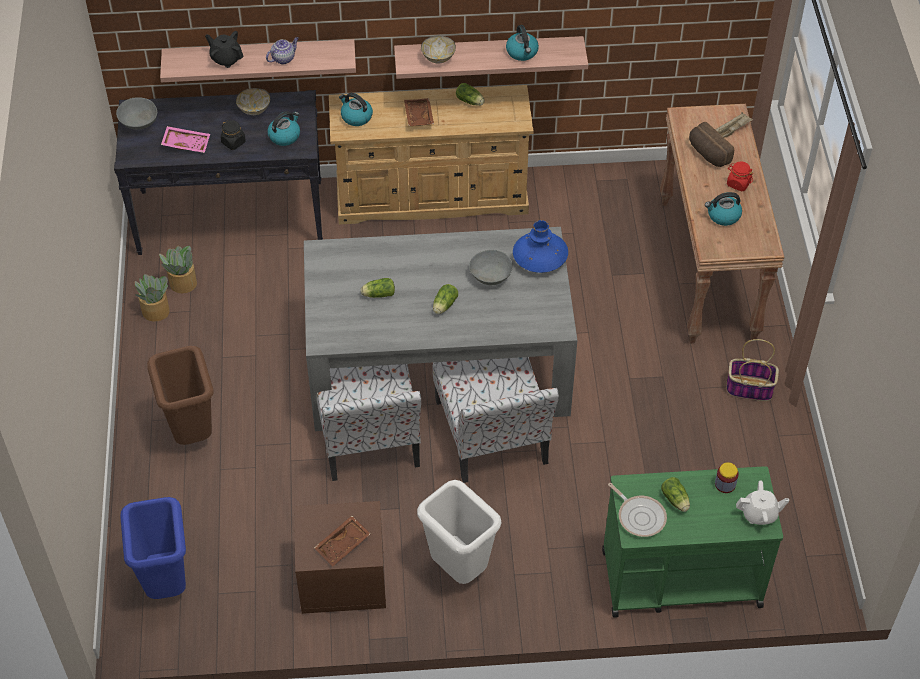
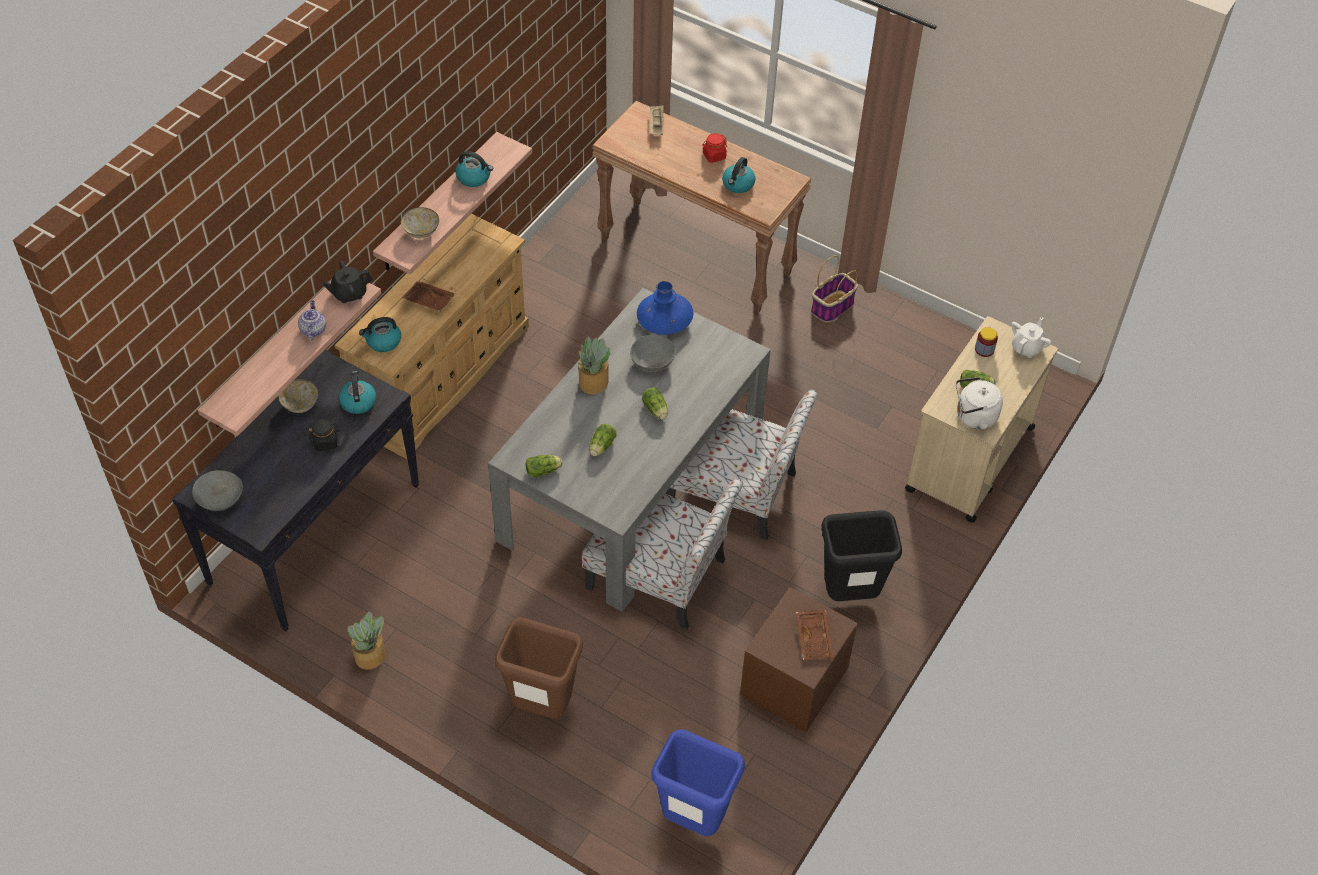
camera: 55 degrees left, 0 degrees up
(182, 283) = (357, 616): potted plant -> potted plant (593, 383)
(186, 143) = (289, 478): pink tray -> none
(226, 59) = (267, 370): black teapot -> black teapot (349, 293)
(459, 570) = (850, 595): white trash can -> black trash can
(470, 101) = (448, 257): lettuce -> lettuce (544, 470)
(640, 516) = (973, 417): frying pan -> white kettle
(680, 577) = (969, 459): green cart -> beige cart
(708, 154) = (666, 153): bread -> none

